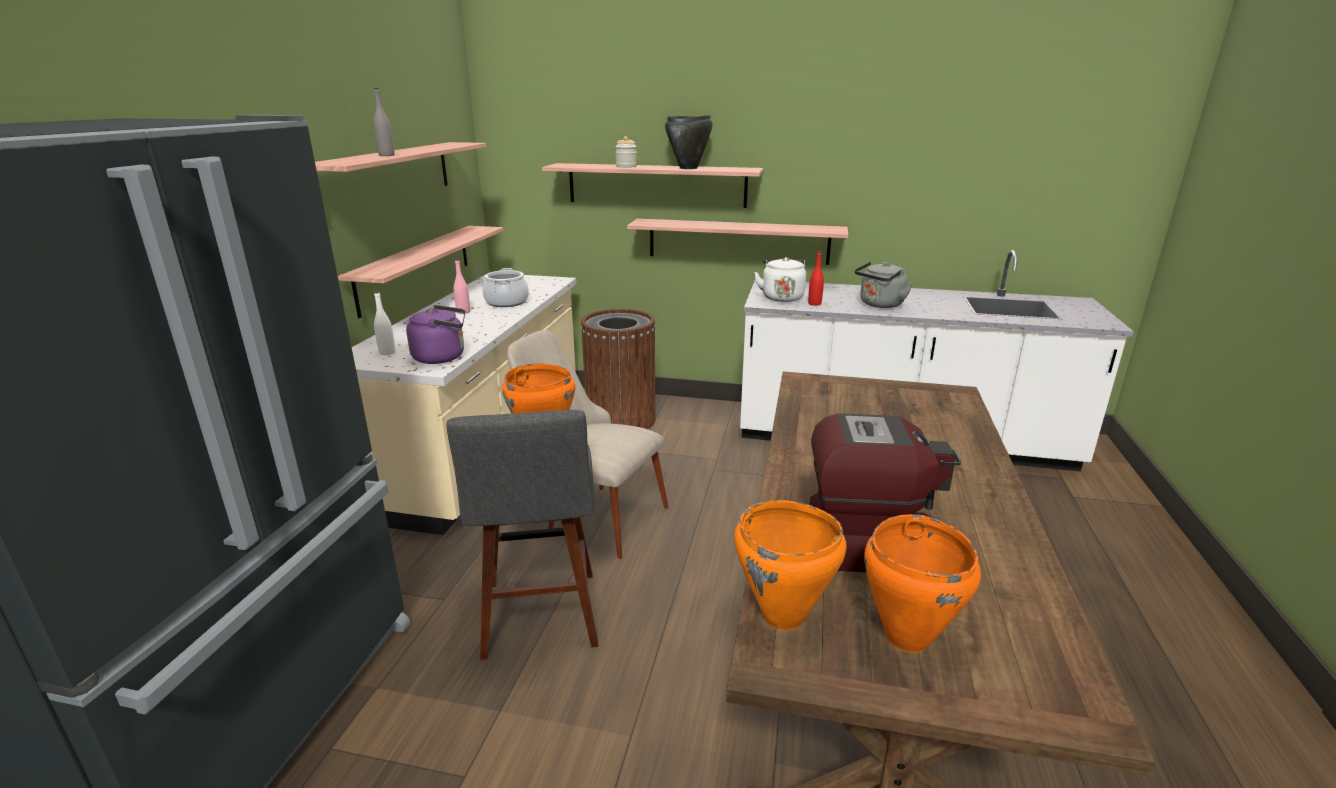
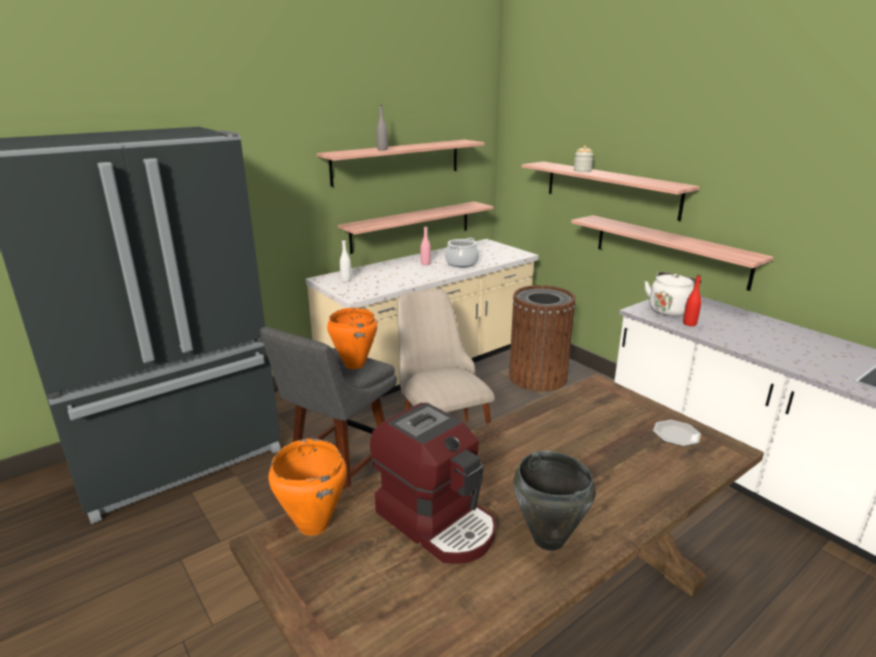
camera: 40 degrees right, 0 degrees up
(443, 357) = (367, 291): purple kettle -> none
(688, 168) = (628, 178): black cooking pot -> black cooking pot (548, 540)
(879, 305) = (756, 342): grey kettle -> none
(906, 637) = (354, 580): orange cooking pot -> none
(912, 396) = (675, 434): none -> plate

